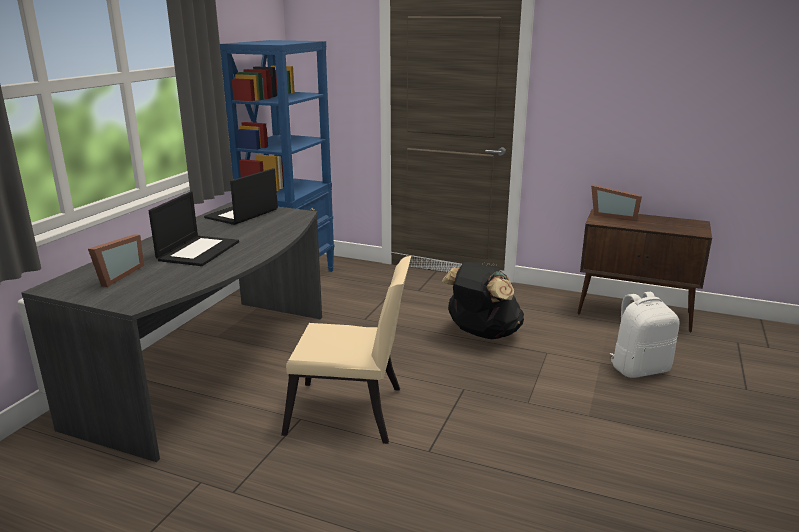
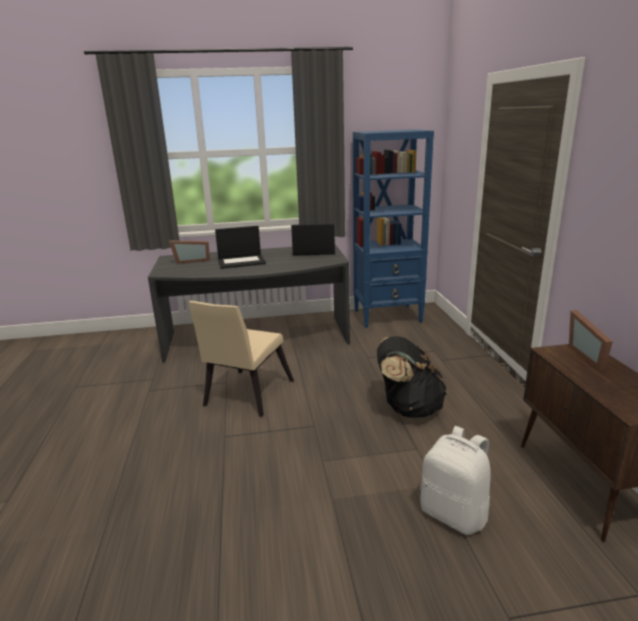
camera: 60 degrees right, 0 degrees up
(352, 413) = (245, 395): beige chair -> beige chair turned 45 degrees clockwise

